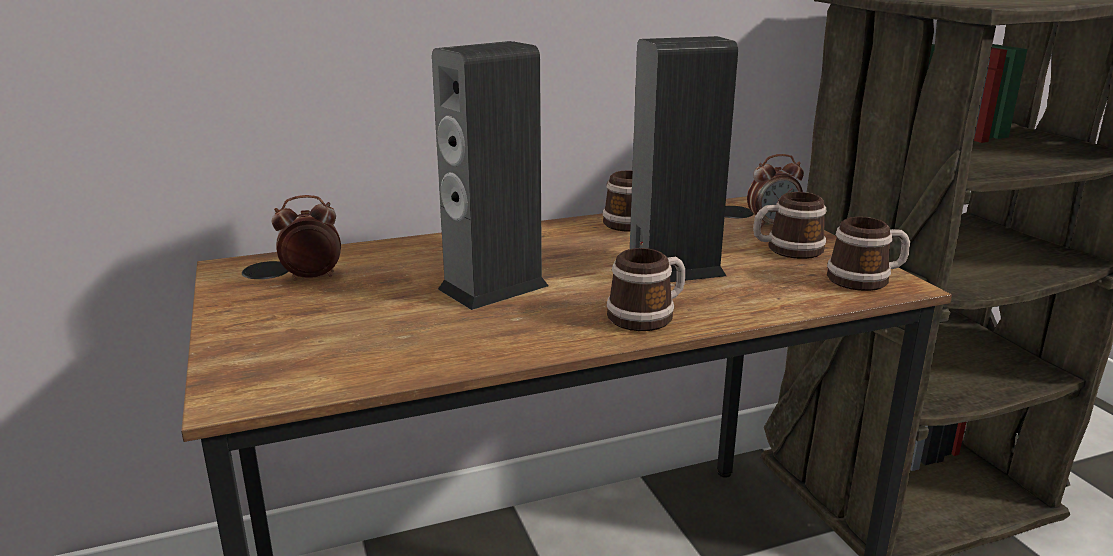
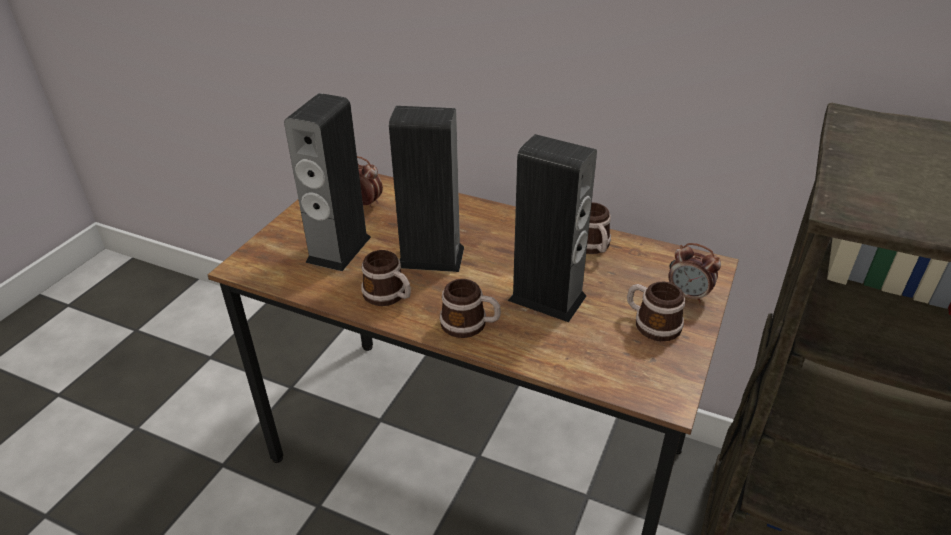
camera: 45 degrees right, 15 degrees up
(359, 324) = (339, 249): none -> speaker
(866, 279) = (653, 380): mug -> mug (389, 296)

